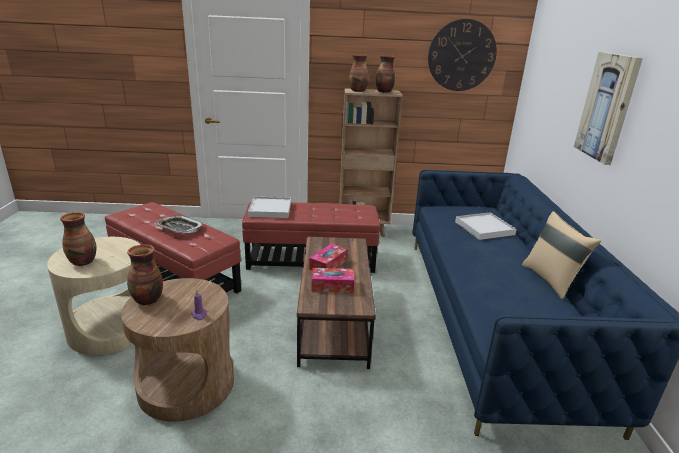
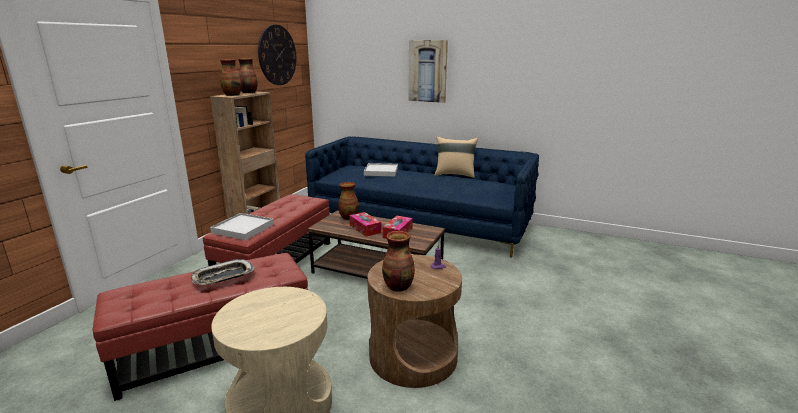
camera: 65 degrees left, 5 degrees down
(83, 261) = (280, 322): vase -> vase (348, 217)

